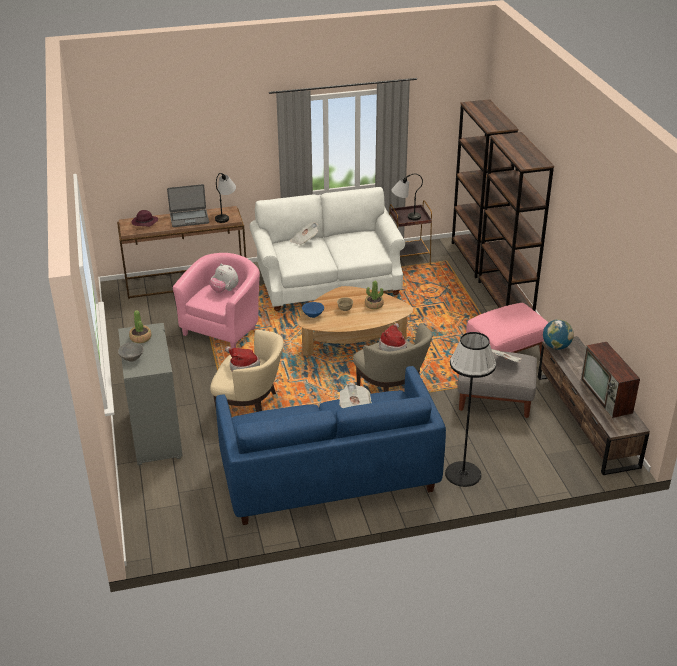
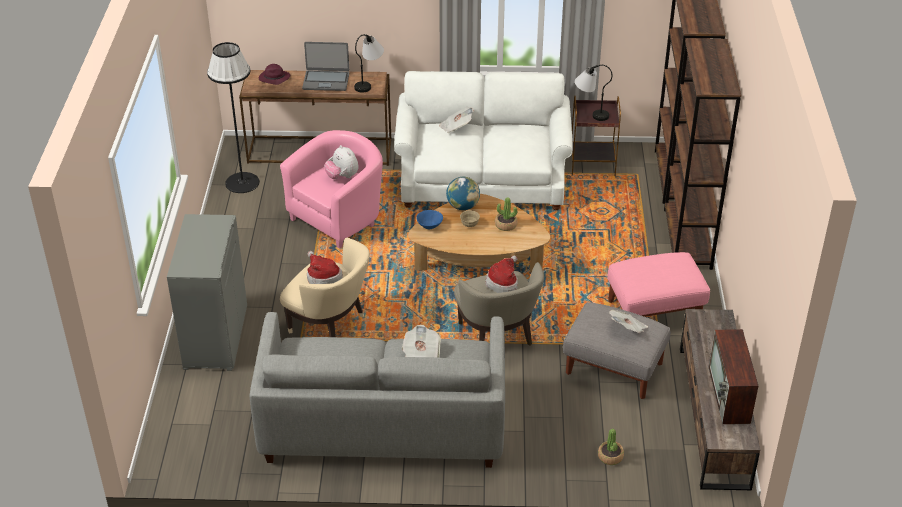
camera: 15 degrees right, 5 degrees up
(132, 358) = (184, 253): grey bowl -> none
(140, 338) = (204, 230): potted plant -> potted plant (610, 456)
(328, 475) = (382, 424): blue sofa -> grey sofa
(463, 474) = (535, 453): black floor lamp -> black floor lamp (242, 183)
(556, 346) = (699, 319): globe -> globe (463, 206)

